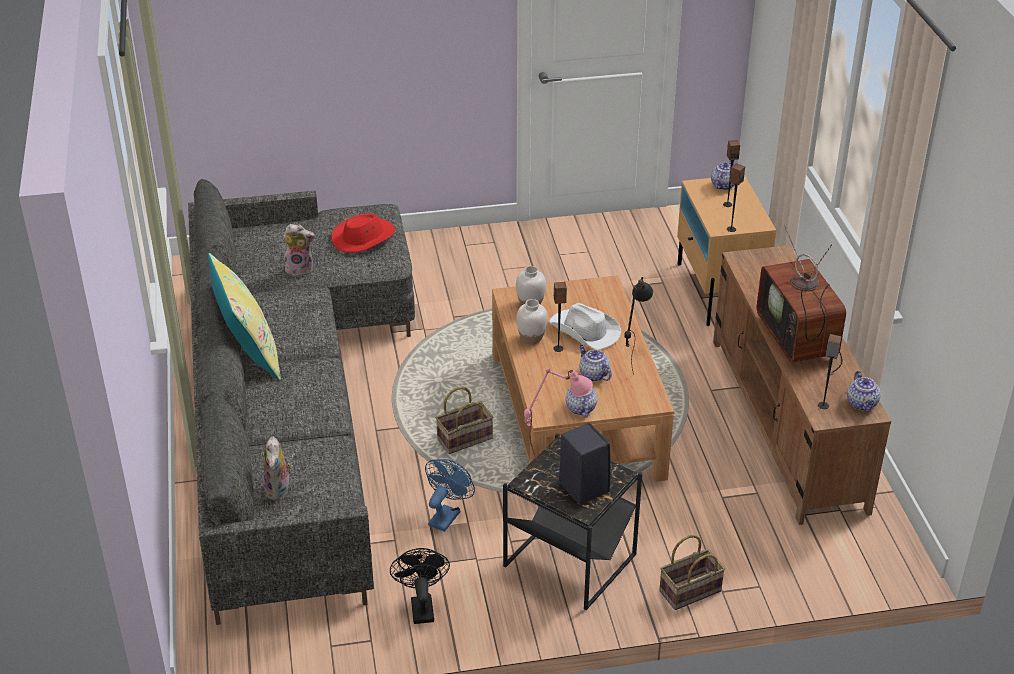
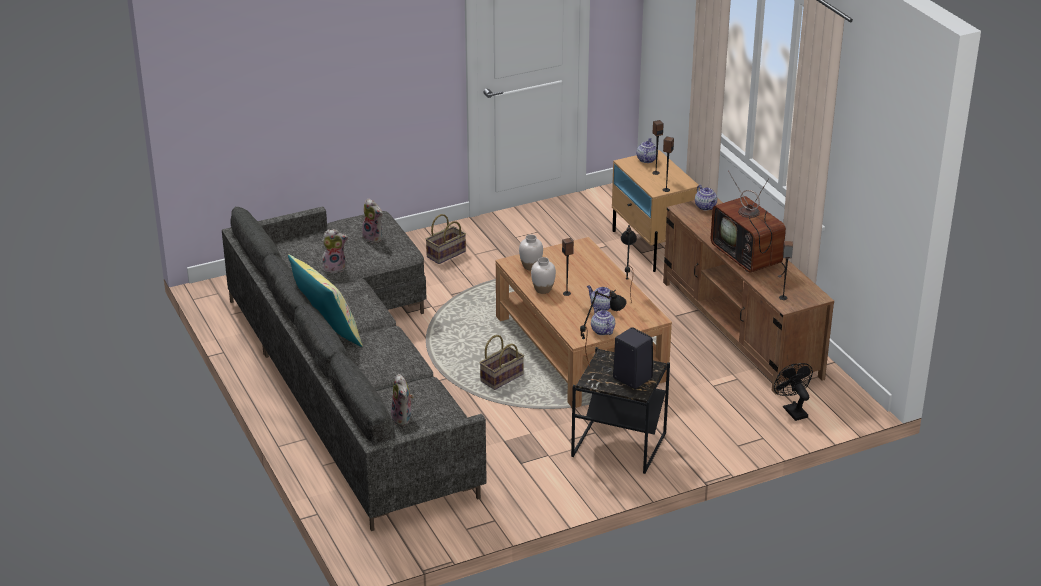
camera: 15 degrees left, 5 degrees down
(363, 237) = (374, 237): red hat -> plush toy
(421, 606) = (521, 492): black fan -> black fan (792, 410)
(446, 515) = (512, 431): blue fan -> none
(556, 450) = (601, 357): pink table lamp -> black table lamp
(585, 331) = (581, 278): white hat -> none
(689, 592) = (714, 450): basket -> basket (446, 255)
(862, 404) = (810, 292): teapot -> teapot (706, 207)

